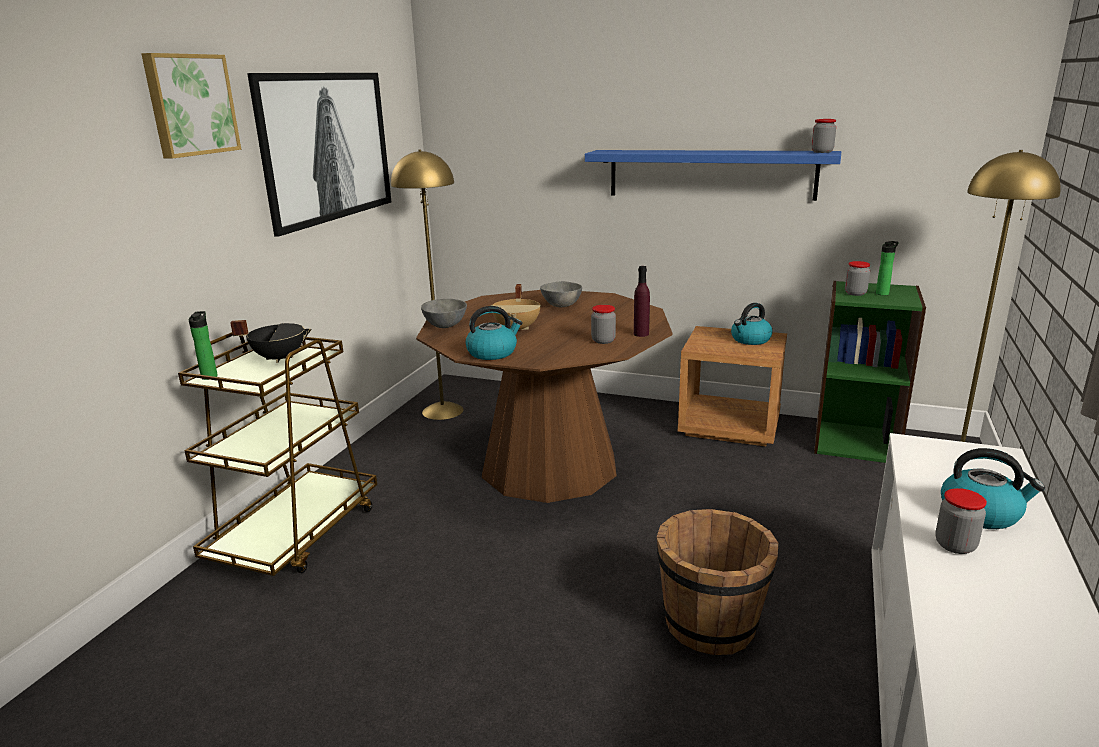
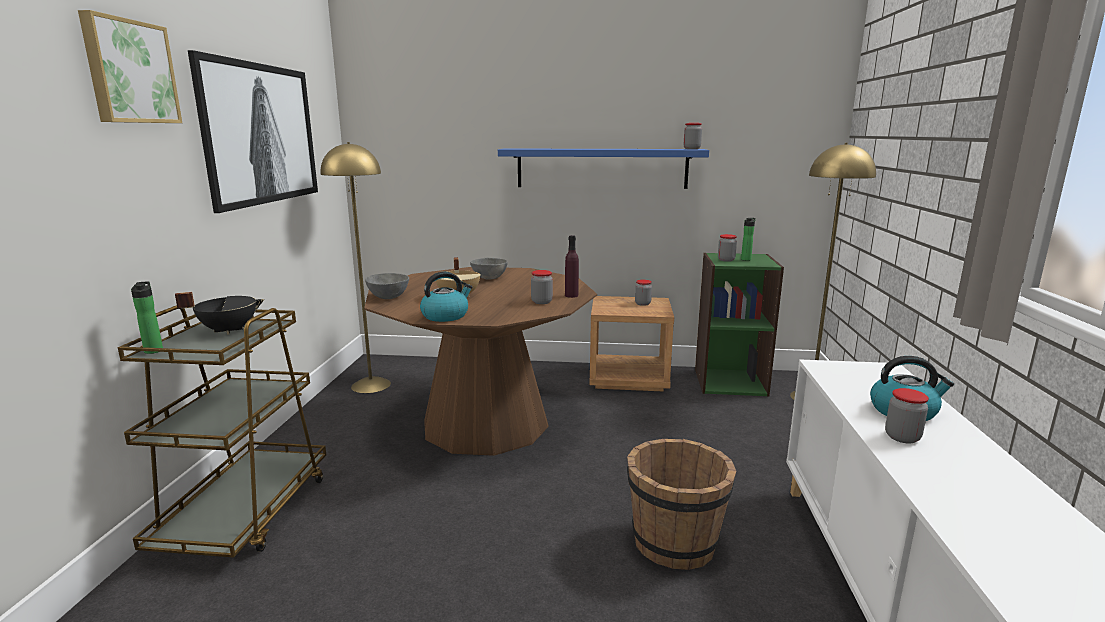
camera: 15 degrees left, 5 degrees down
(750, 340) = (642, 303): kettle -> jar

